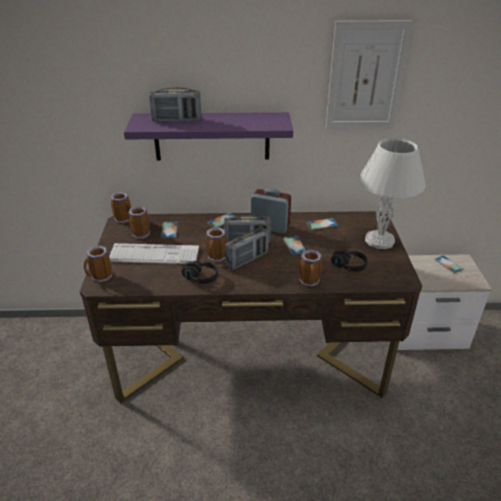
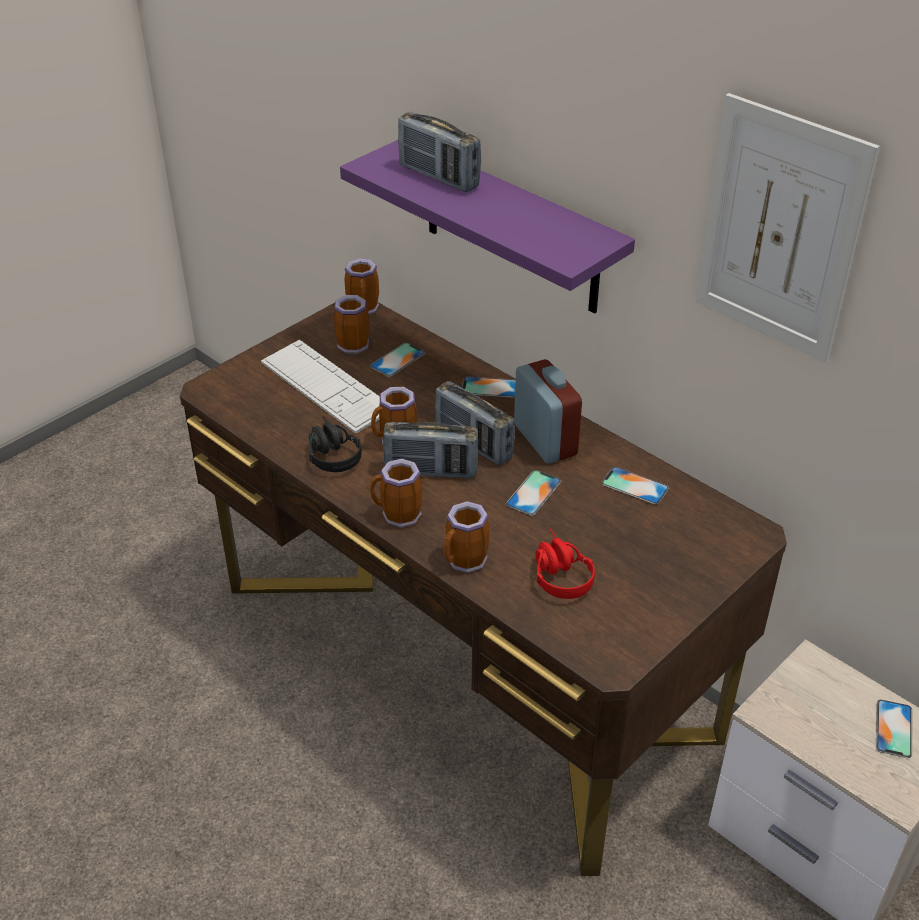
camera: 45 degrees right, 5 degrees up
(100, 277) = (225, 380): mug -> mug (397, 516)
(344, 265) = (557, 572): black headphones -> red headphones
(380, 241) = (686, 576): white table lamp -> none

